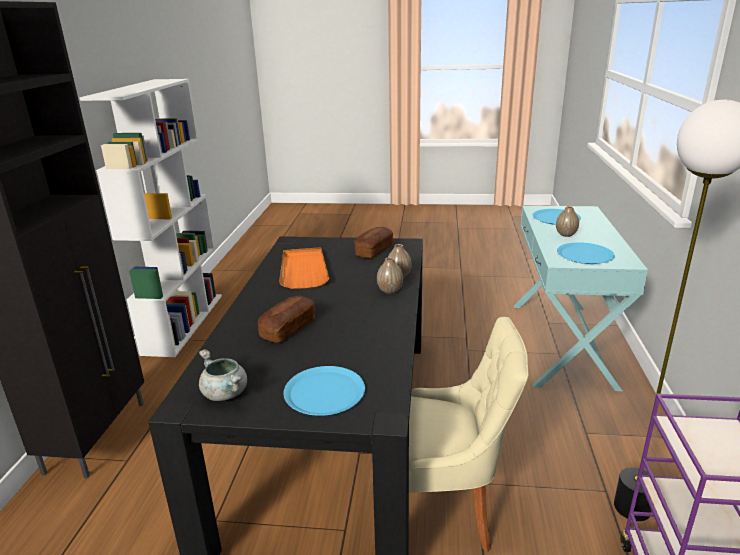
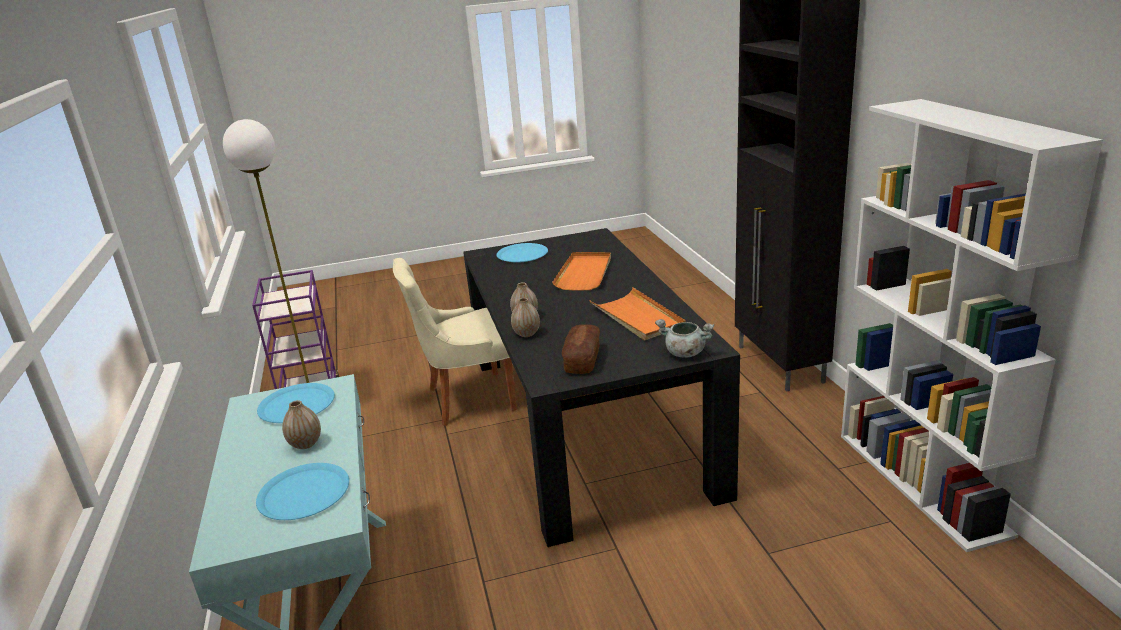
camera: 160 degrees right, 0 degrees up
(226, 394) = (580, 242): grey cooking pot -> grey cooking pot (684, 353)
(288, 329) = (584, 273): bread -> orange tray

